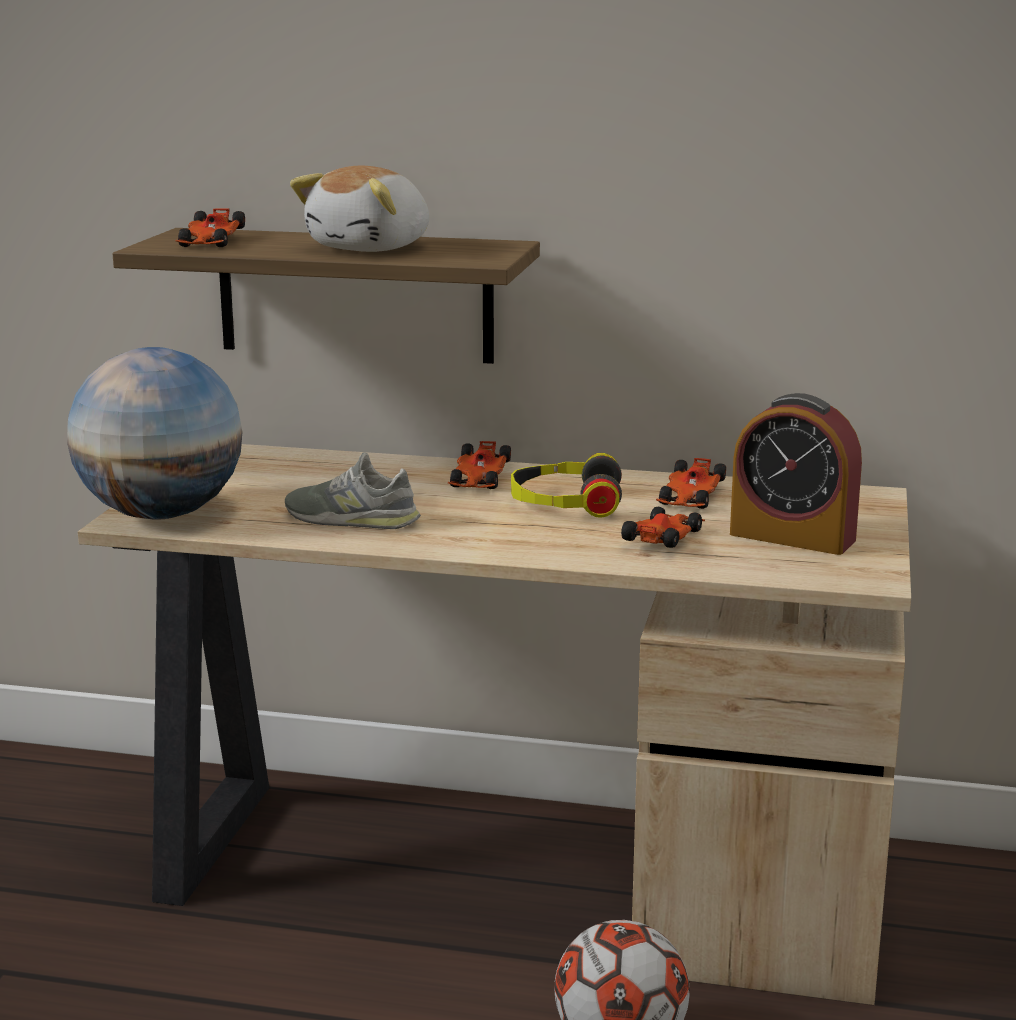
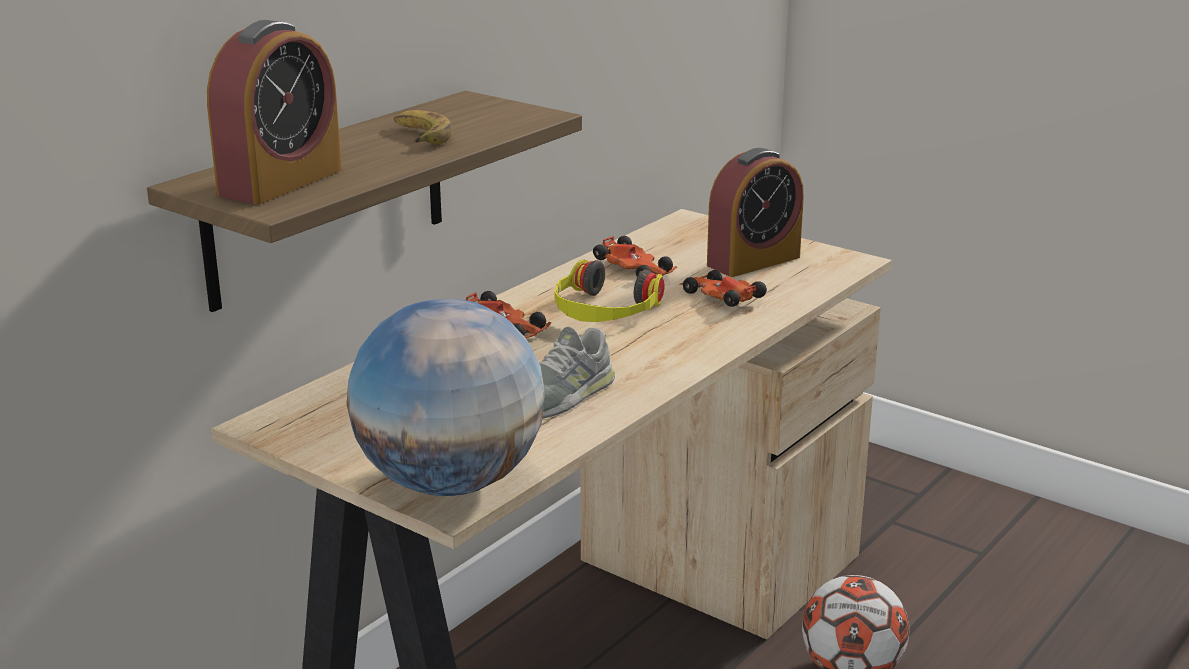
camera: 65 degrees left, 5 degrees up
(211, 241) = (281, 182): toy car -> alarm clock
(372, 248) = (419, 136): plush toy -> banana

